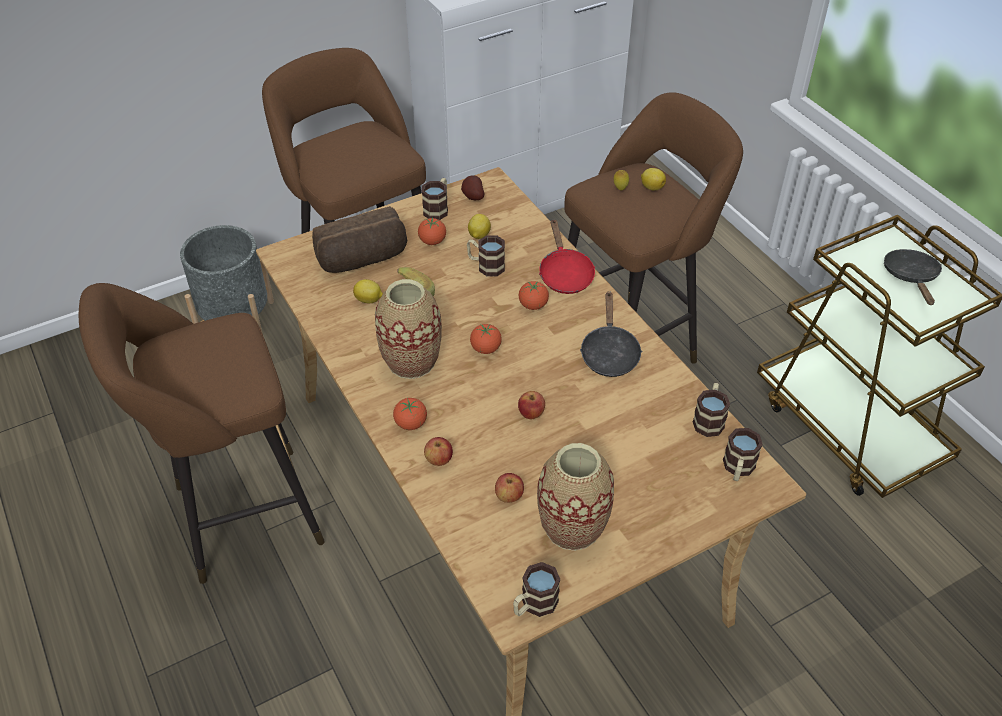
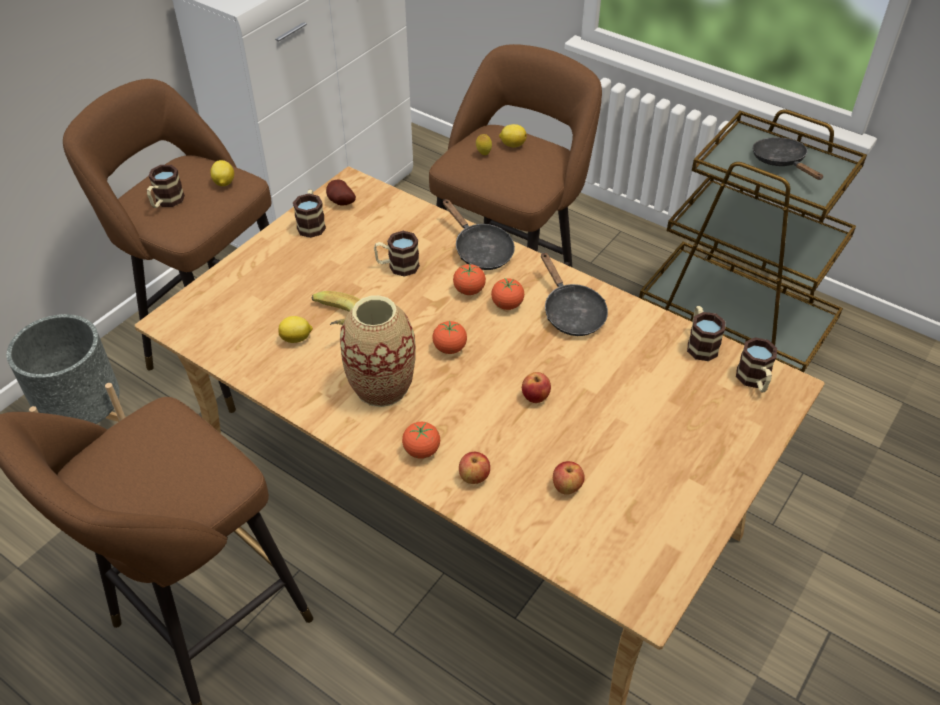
camera: 25 degrees left, 0 degrees up
(363, 260) = (264, 299): bread -> none
(432, 241) = (327, 258): tomato -> tomato (507, 305)
(478, 235) = (371, 238): lemon -> lemon (224, 183)
(534, 605) = (660, 586): mug -> mug (166, 202)
(564, 274) = (480, 250): red frying pan -> black frying pan
(572, 527) = (645, 493): vase -> none

